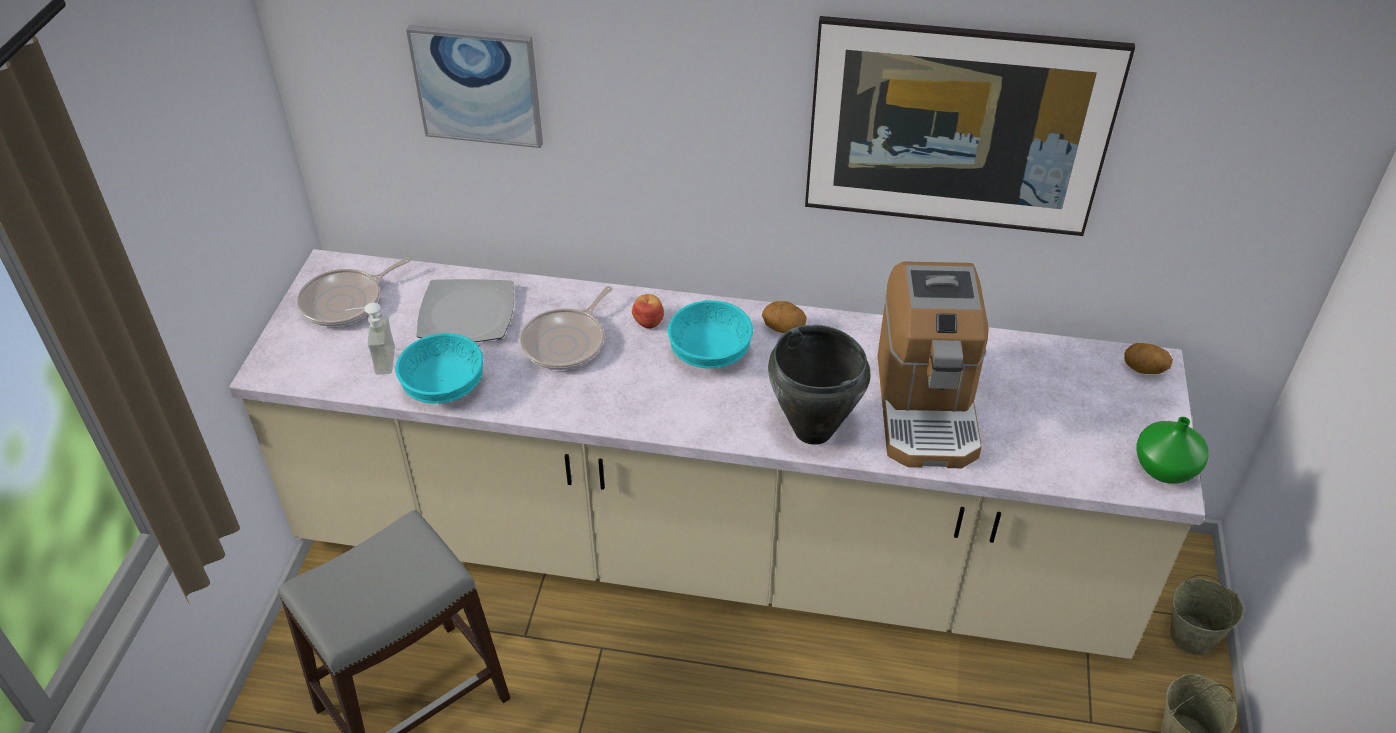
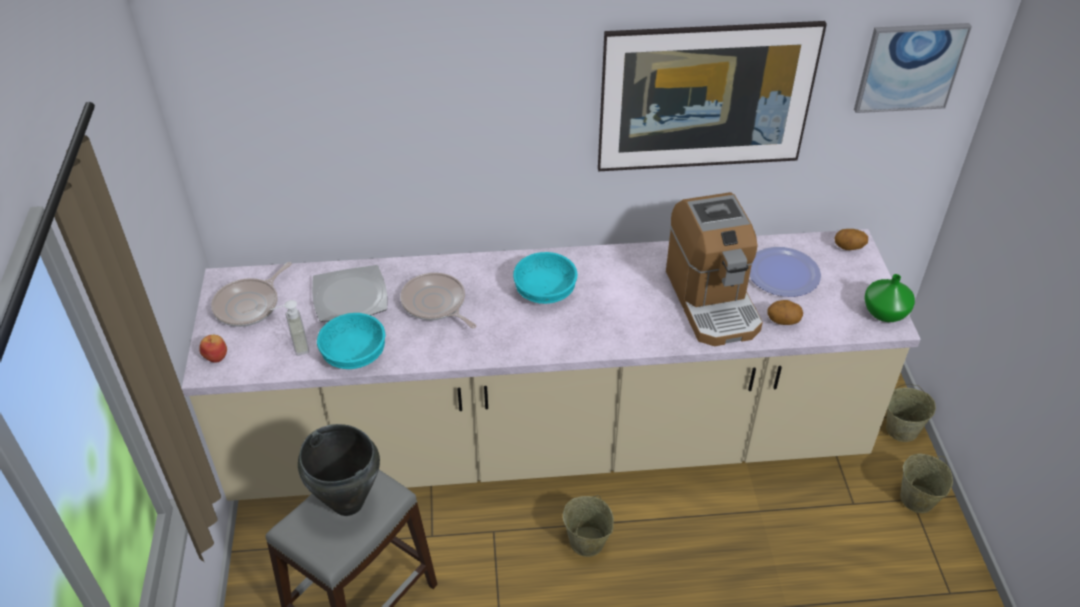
camera: 15 degrees left, 0 degrees up
(477, 85) = (341, 119): picture -> picture (909, 67)
(566, 342) = (435, 304): frying pan -> frying pan turned 120 degrees clockwise
(649, 321) = (491, 277): apple -> apple (216, 356)
(715, 689) = (587, 542): none -> beige bucket
(783, 328) = (592, 264): potato -> potato (783, 321)
(813, 431) = (640, 334): black cooking pot -> black cooking pot (347, 503)
(1038, 387) = (783, 273): none -> plate

